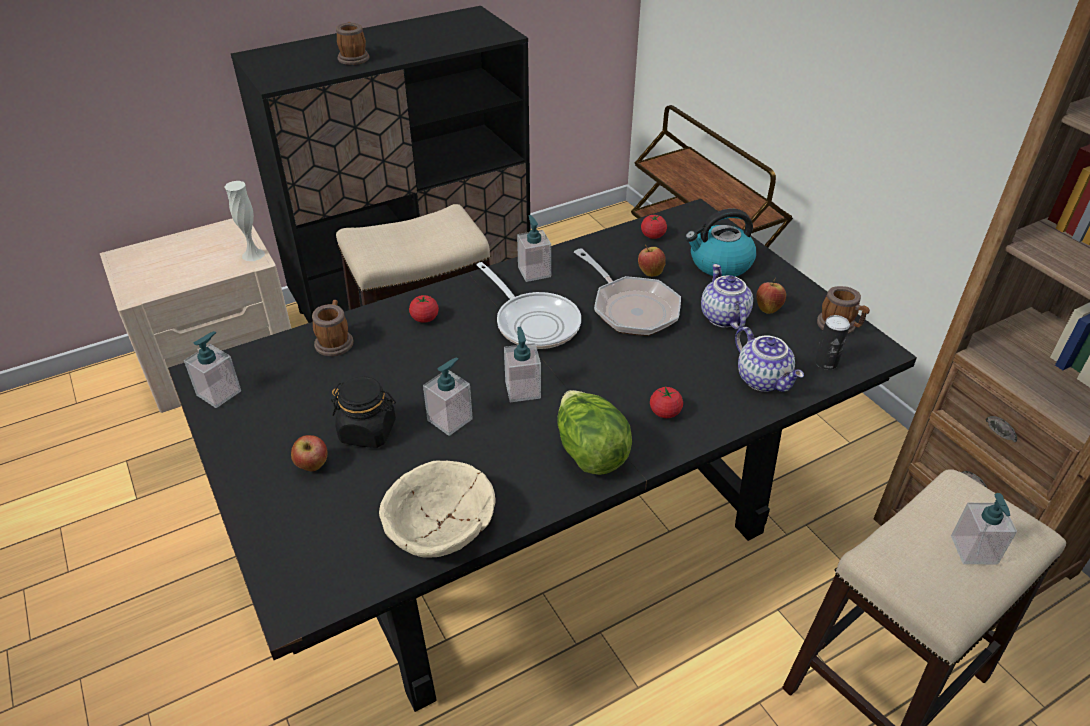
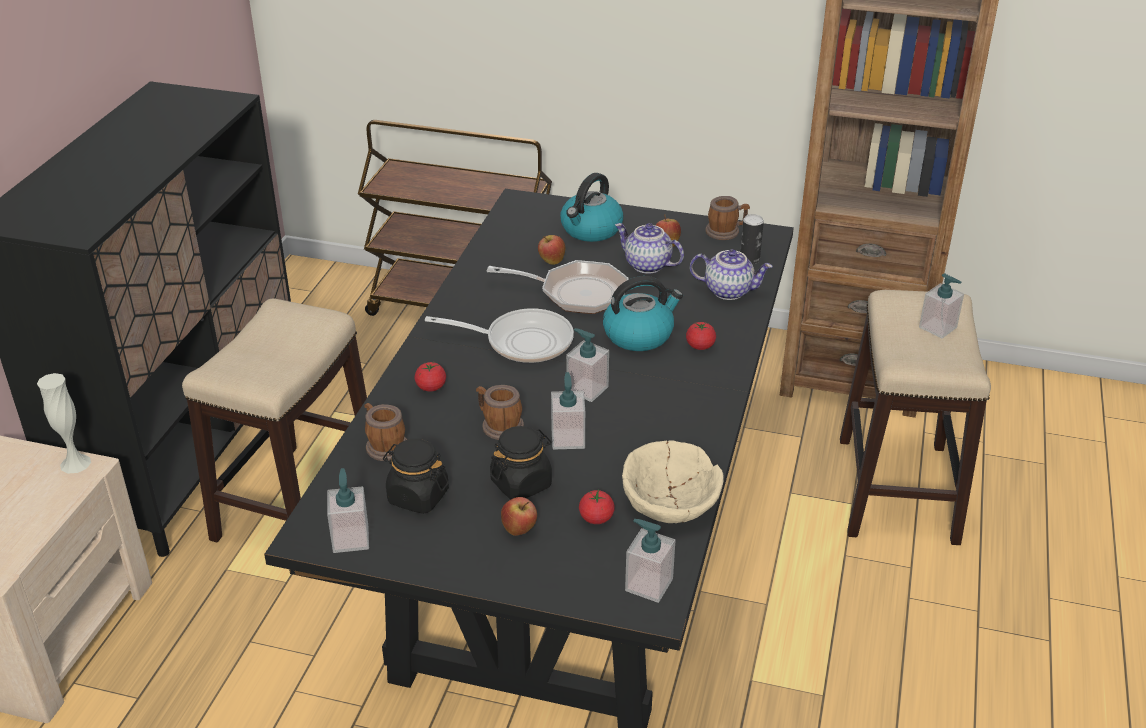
camera: 45 degrees left, 5 degrees down
(297, 392) = (417, 496): none -> black jar
(353, 57) = (116, 178): mug -> mug (498, 425)
(534, 272) = (463, 307): soap dispenser -> soap dispenser (648, 585)
(589, 452) = (691, 398): lettuce -> none
(629, 371) = (639, 334): none -> kettle
(653, 235) = (512, 234): tomato -> tomato (596, 518)

